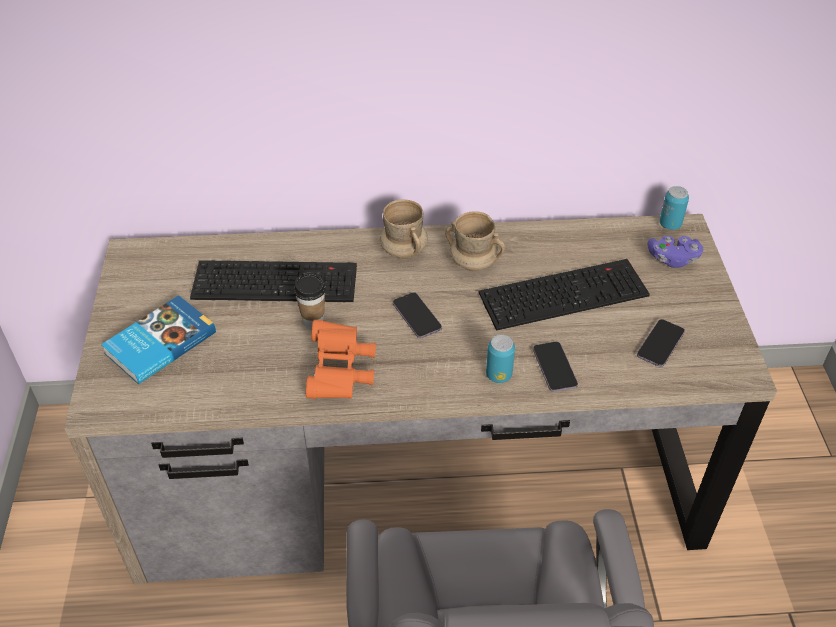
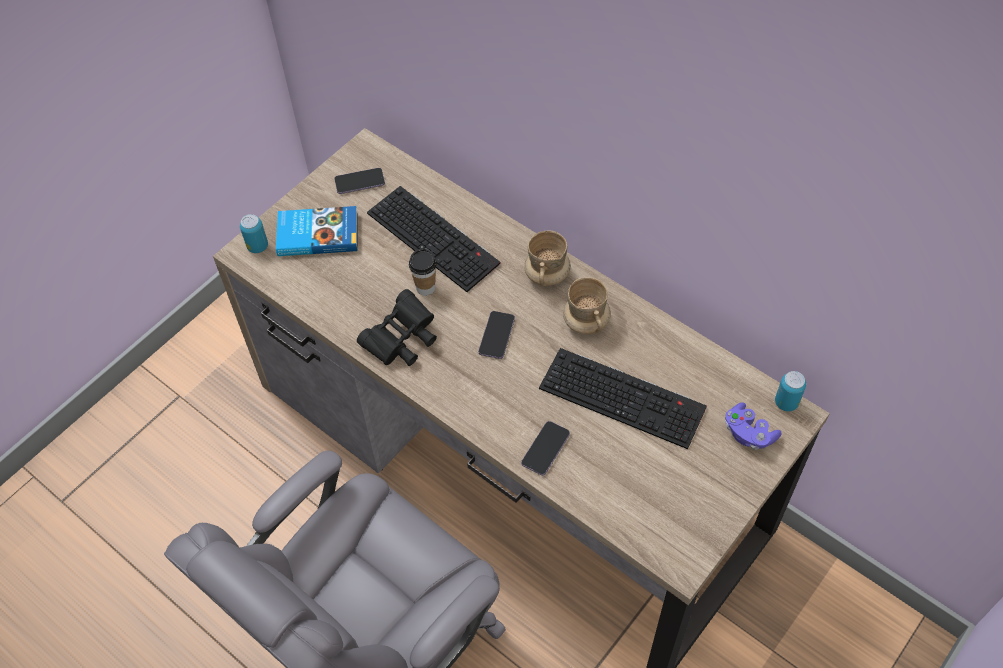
camera: 45 degrees right, 10 degrees up
(340, 372) = (402, 340): orange binoculars -> black binoculars
(498, 375) = (501, 423): can -> can (257, 246)
(660, 344) = (646, 493): phone -> phone (359, 182)

